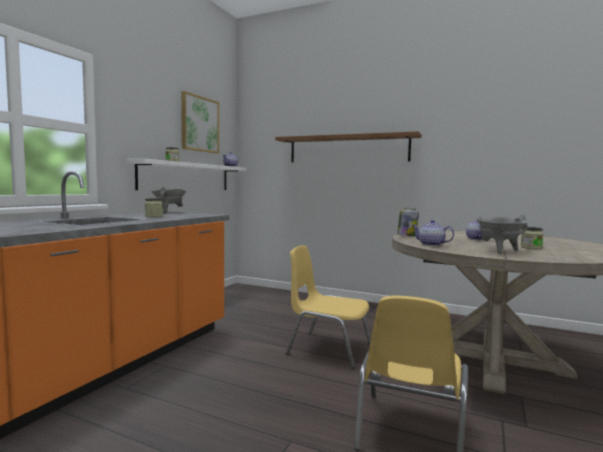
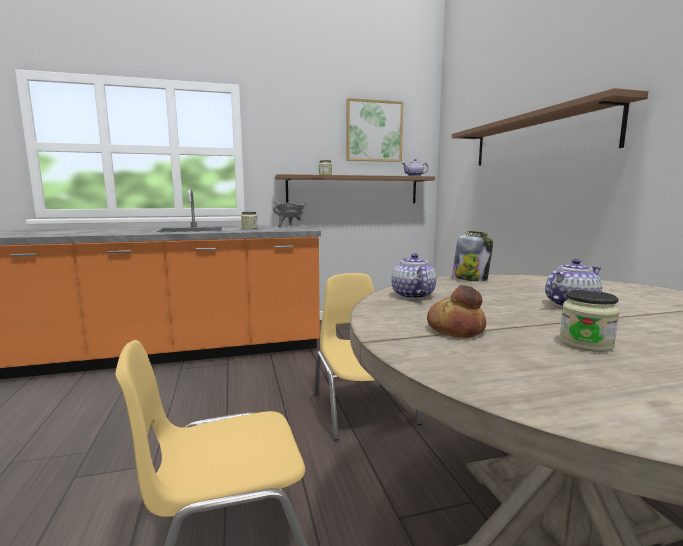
camera: 50 degrees right, 5 degrees up
(187, 177) = (353, 190): white shelf -> brown shelf
(499, 251) = (456, 329): grey cooking pot -> bread

